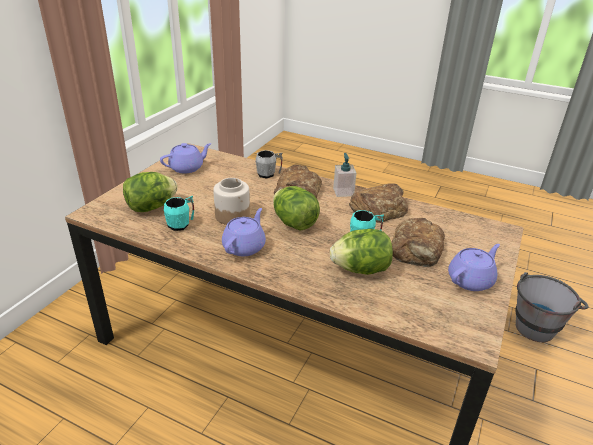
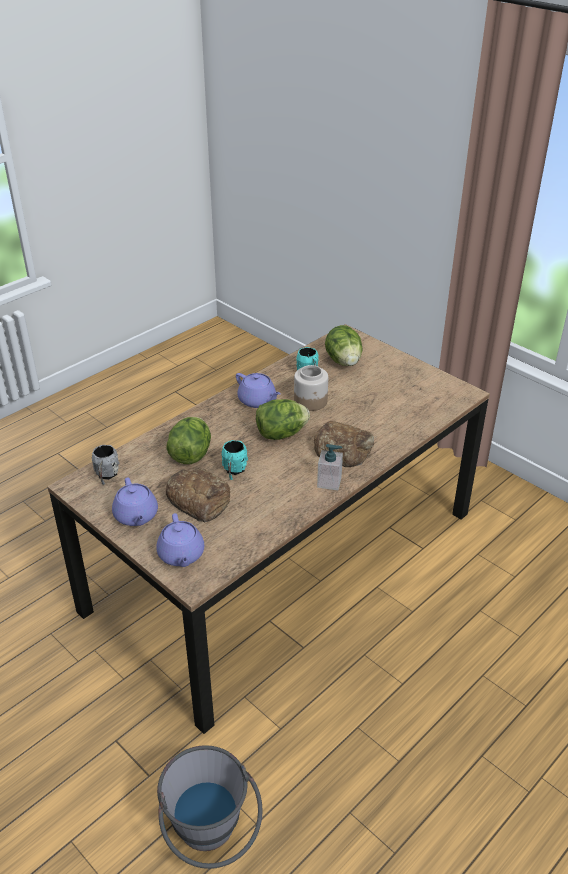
camera: 110 degrees right, 5 degrees up
(187, 168) = (420, 386): purple teapot -> purple teapot (181, 555)
(269, 174) = (390, 437): grey mug -> grey mug (106, 475)
(379, 208) = (283, 498): bread -> none

